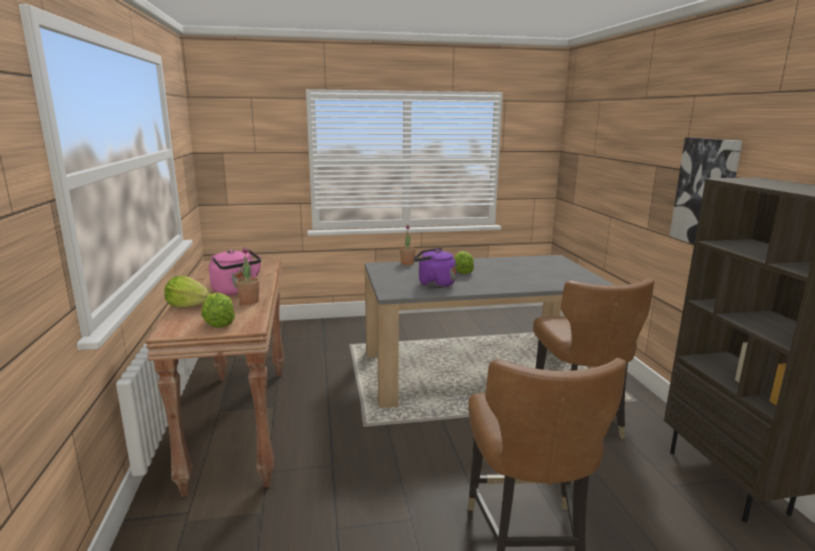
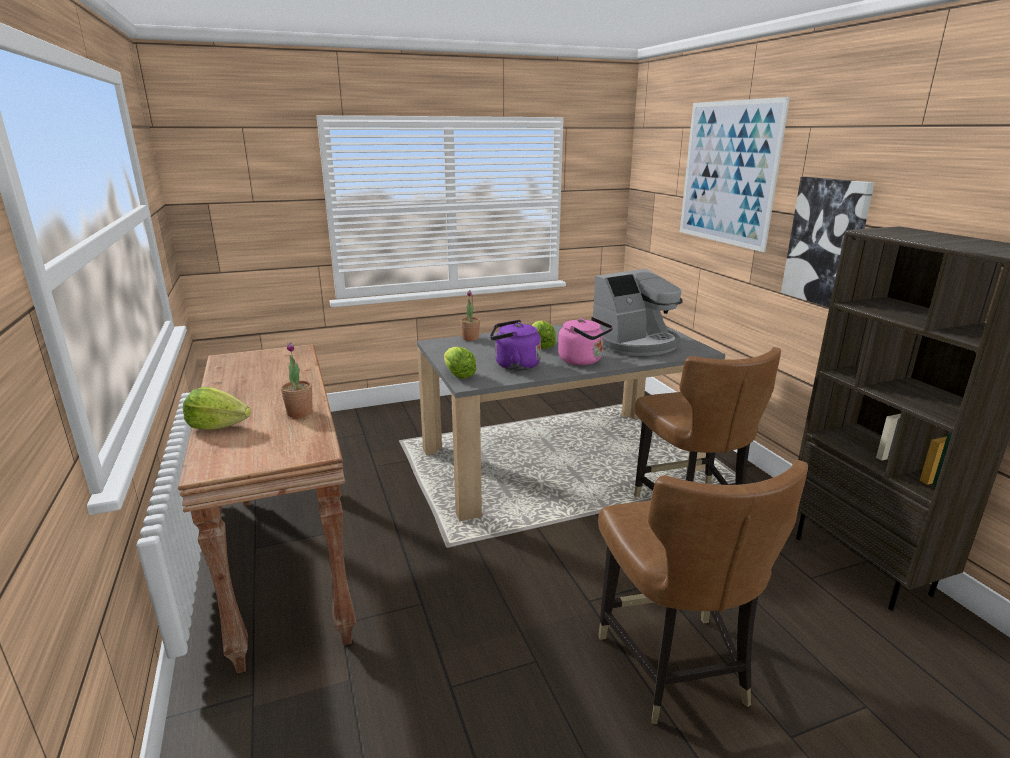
camera: 10 degrees left, 5 degrees up
(219, 323) = (272, 449): lettuce -> lettuce (458, 374)
(236, 291) = (275, 398): pink kettle -> pink kettle (583, 360)
(543, 275) = (635, 343): none -> coffee machine
(632, 136) = (728, 173): none -> picture

